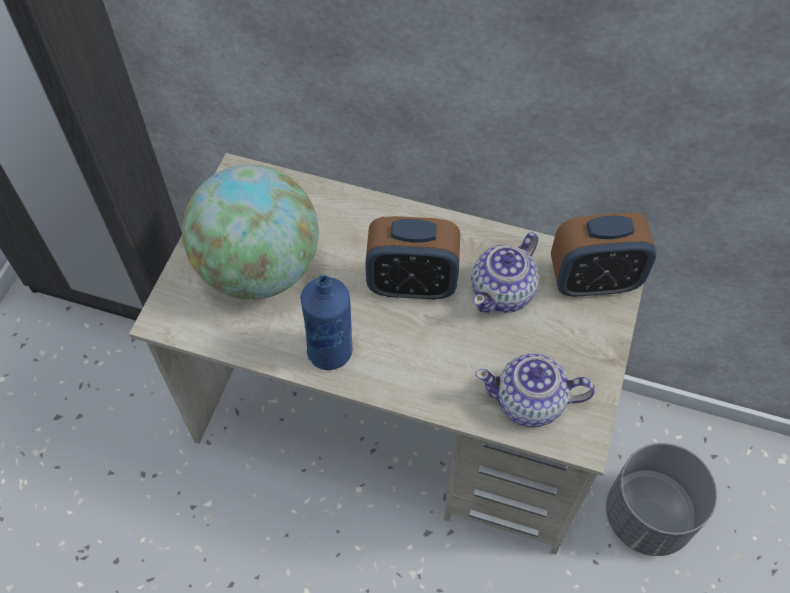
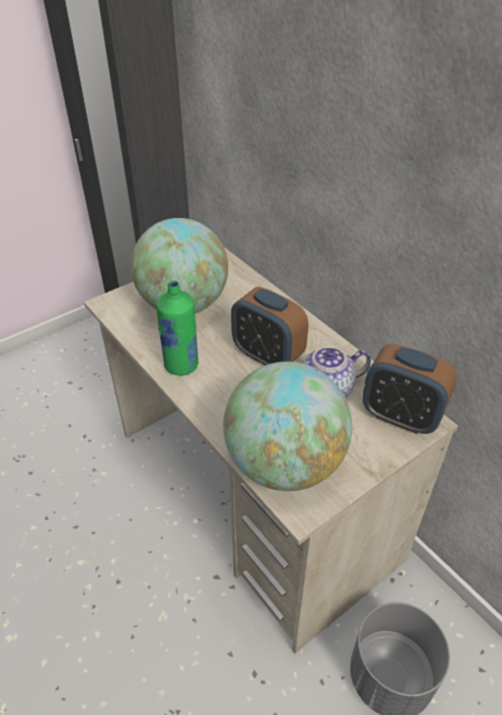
camera: 35 degrees right, 15 degrees down
(331, 352) = (181, 366): blue bottle -> green bottle
(530, 402) = (284, 464): teapot -> globe

